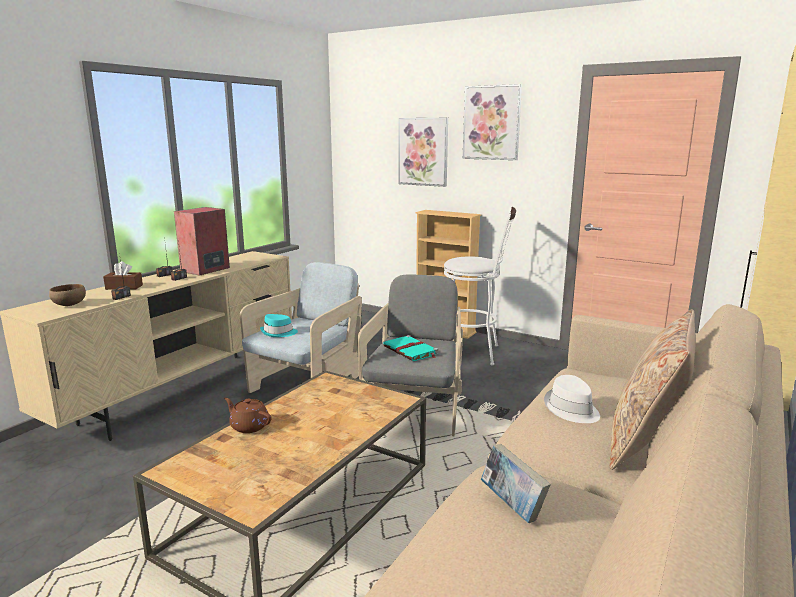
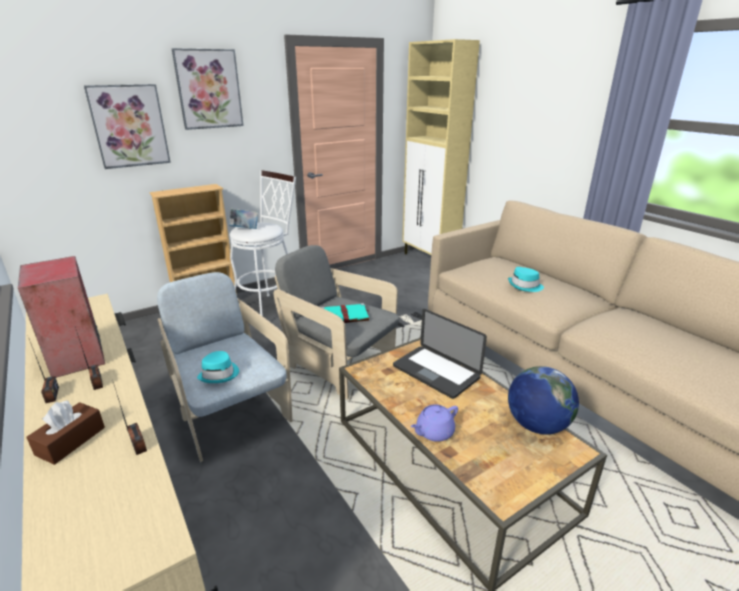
camera: 65 degrees left, 10 degrees up
(68, 304) = (109, 512): brown bowl -> none
(249, 426) = (434, 432): brown teapot -> purple teapot
(286, 481) = (537, 425): none -> globe
(350, 412) = (436, 372): none -> laptop
(512, 506) = (634, 332): book -> book (245, 229)
(571, 409) = (525, 286): white hat -> turquoise hat
(645, 442) = (563, 282): beige pillow -> none

